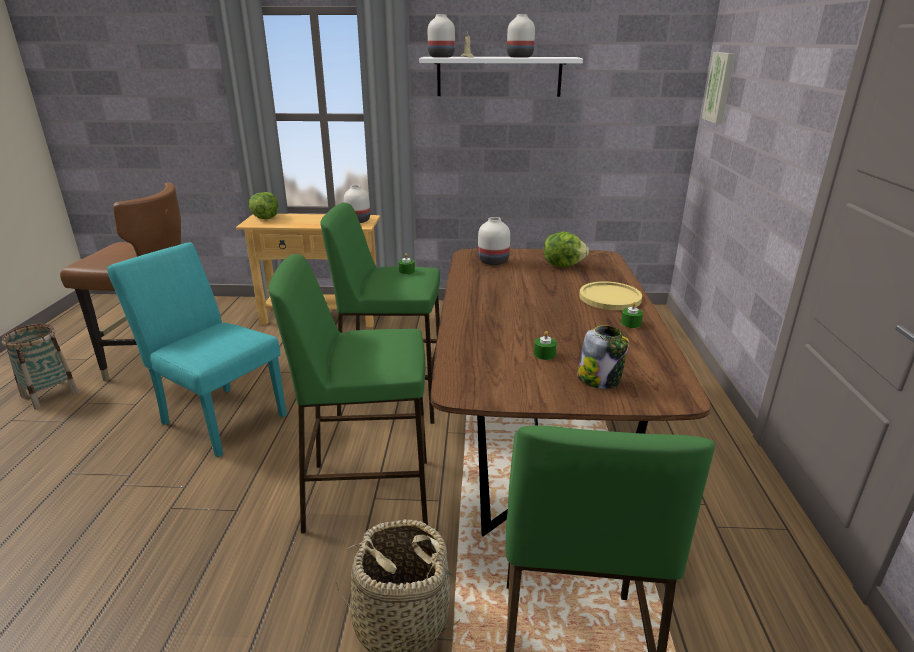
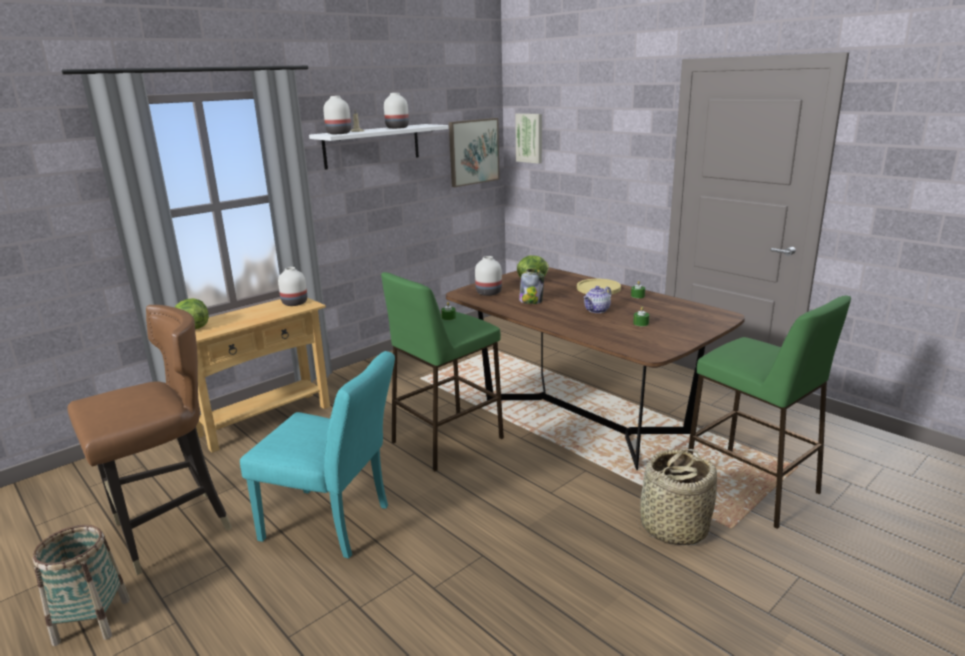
camera: 45 degrees left, 5 degrees down
(218, 416) = (335, 524): turquoise chair -> turquoise chair turned 150 degrees counterclockwise
(367, 494) = (542, 493): green stool -> none
(540, 319) = (597, 310): none -> teapot
(600, 379) = (686, 322): jar -> jar (531, 301)
(647, 99) = (473, 152): none -> picture

